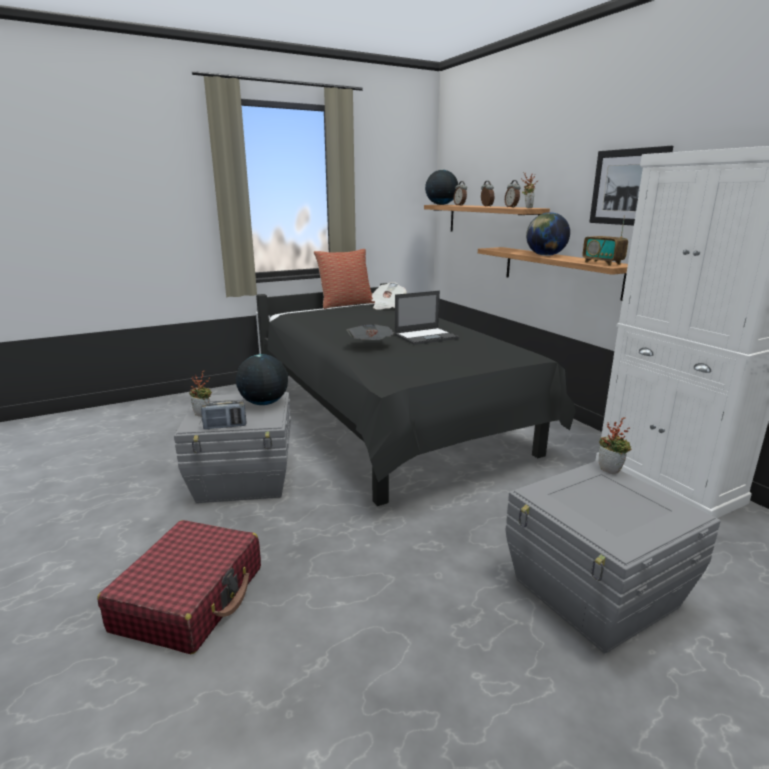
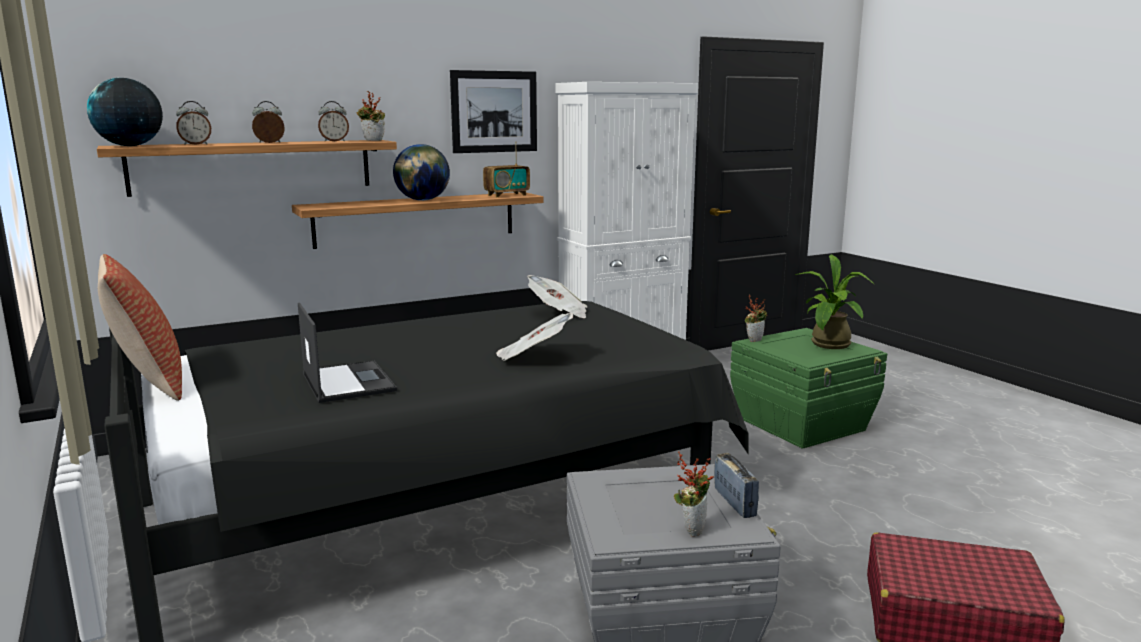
camera: 90 degrees left, 5 degrees down
(264, 403) = (630, 483): globe -> none
(387, 306) = (239, 349): newspaper -> newspaper (559, 313)
(426, 336) = (487, 332): laptop -> laptop (347, 382)
(595, 594) = (803, 424): grey storage box -> green storage box
(620, 519) = (829, 346): none -> potted plant

